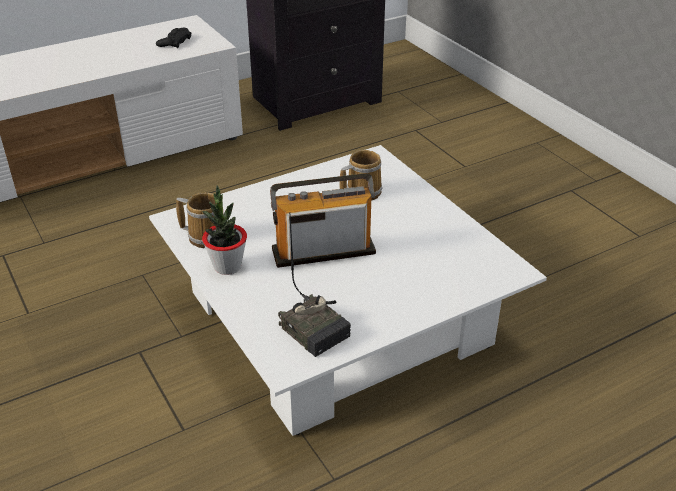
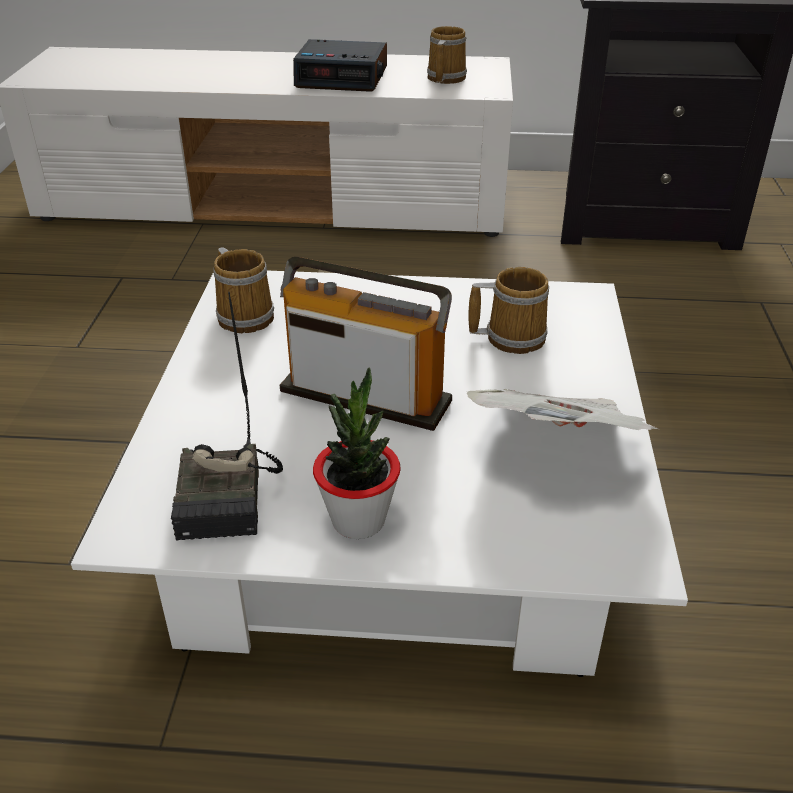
camera: 35 degrees right, 0 degrees up
(104, 58) = (343, 77): none -> alarm clock
(174, 42) = (444, 78): black game controller -> mug
(227, 266) = (224, 363): potted plant -> potted plant (358, 520)
(438, 237) = (559, 447): none -> newspaper

